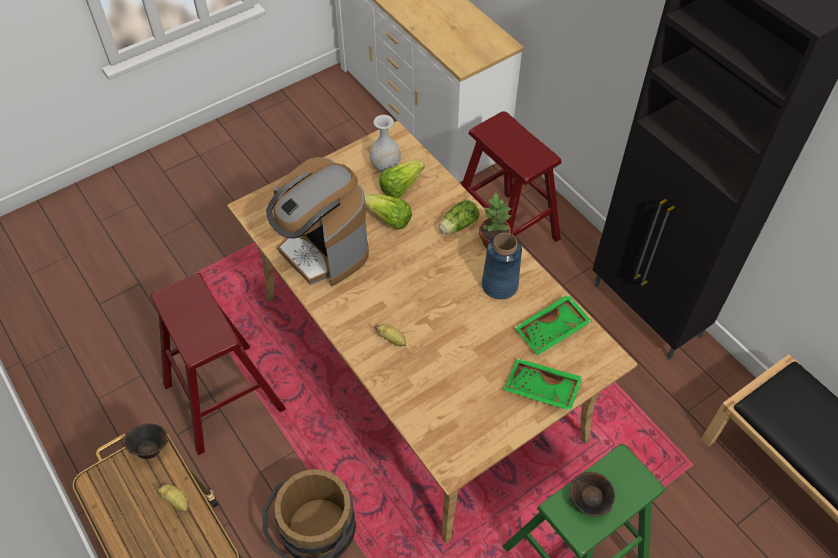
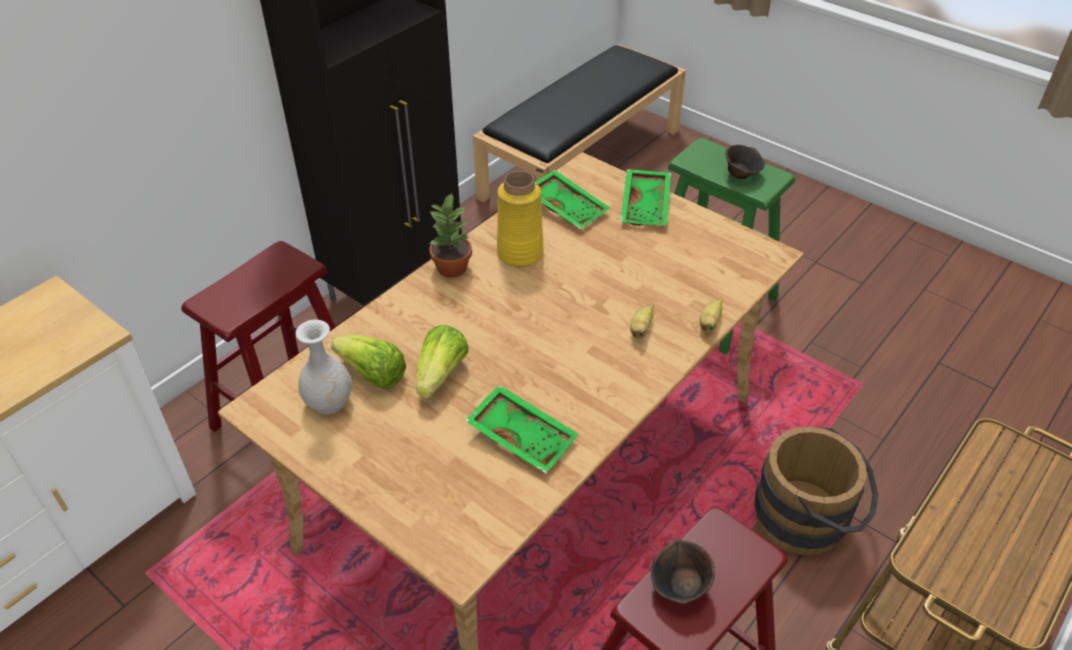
camera: 105 degrees left, 10 degrees down
(150, 448) = (925, 565): brown bowl -> brown bowl (680, 588)
(177, 501) = (966, 505): banana -> banana (710, 323)
(323, 250) = (523, 435): coffee machine -> green tray
(457, 226) = (434, 304): lettuce -> none
(499, 285) = (519, 253): blue vase -> yellow vase

